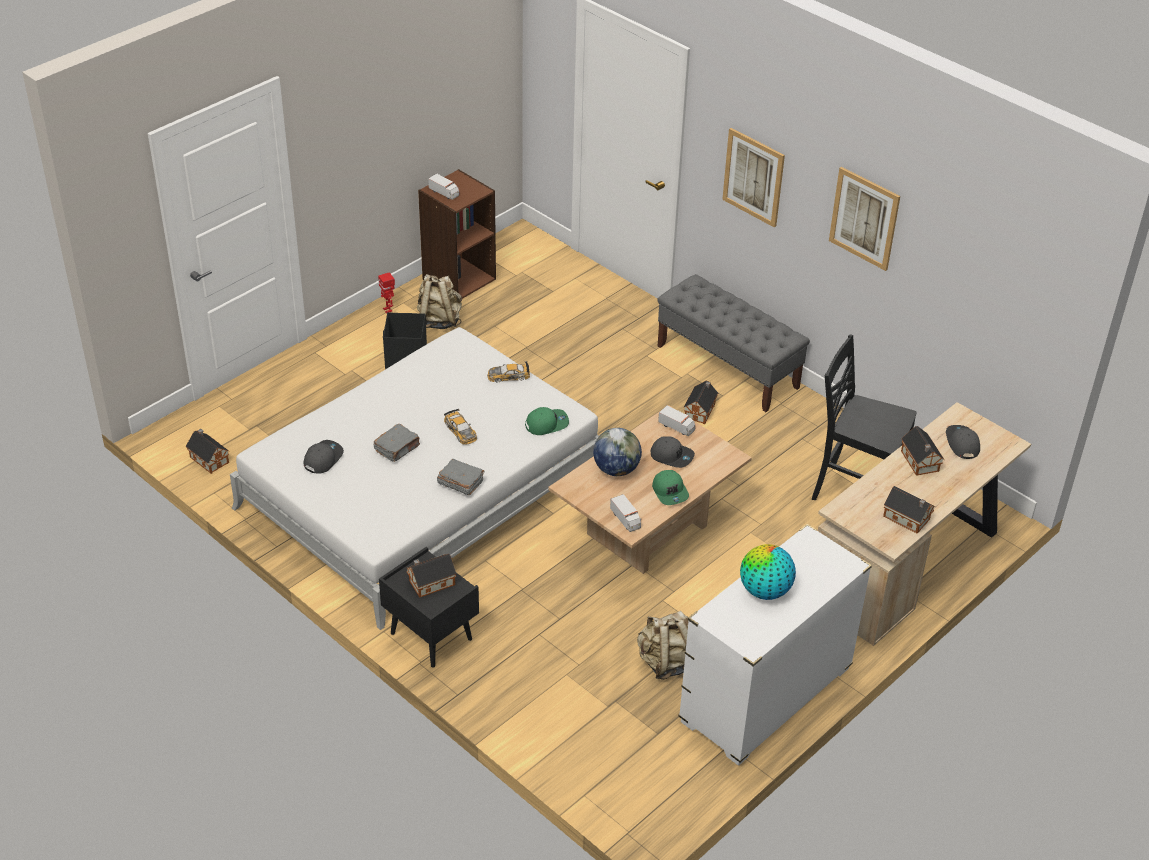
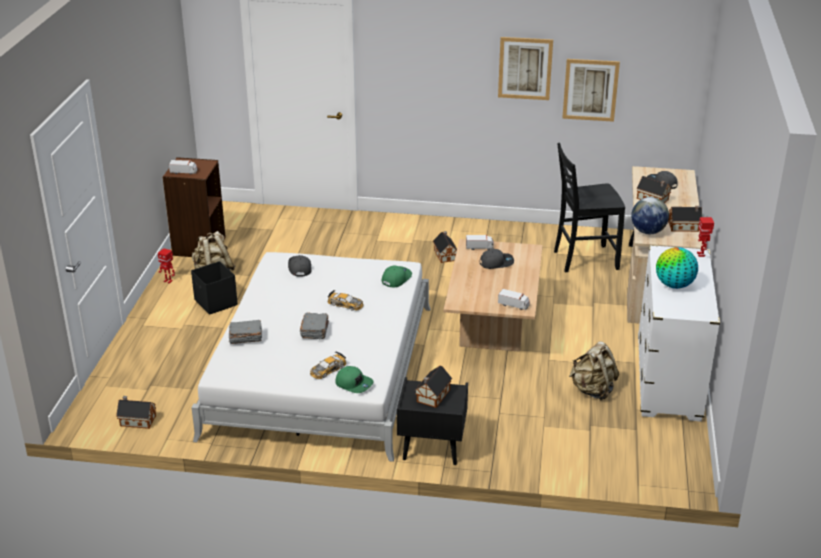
camera: 35 degrees left, 10 degrees down
(322, 458) = (269, 358): grey cap -> grey cap (299, 268)
(460, 482) = (382, 332): grey book -> grey book (245, 337)
(508, 376) = (336, 264): toy car -> toy car (327, 369)
(616, 469) = (473, 283): globe -> globe (647, 232)
(670, 492) = (520, 280): green cap -> green cap (354, 384)
(728, 367) = (433, 227): grey bench -> none
(753, 177) = (424, 75): picture -> picture (590, 90)
(851, 567) = (701, 254): none -> toy robot

